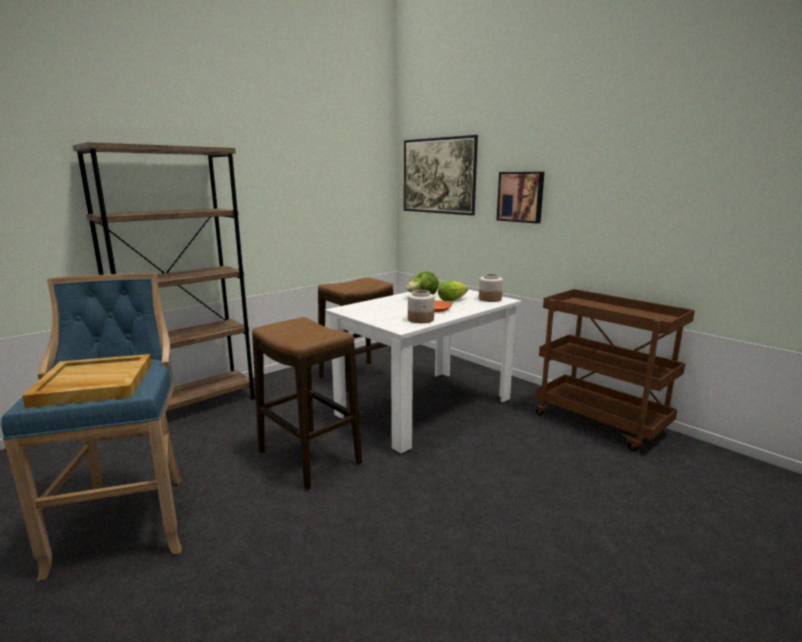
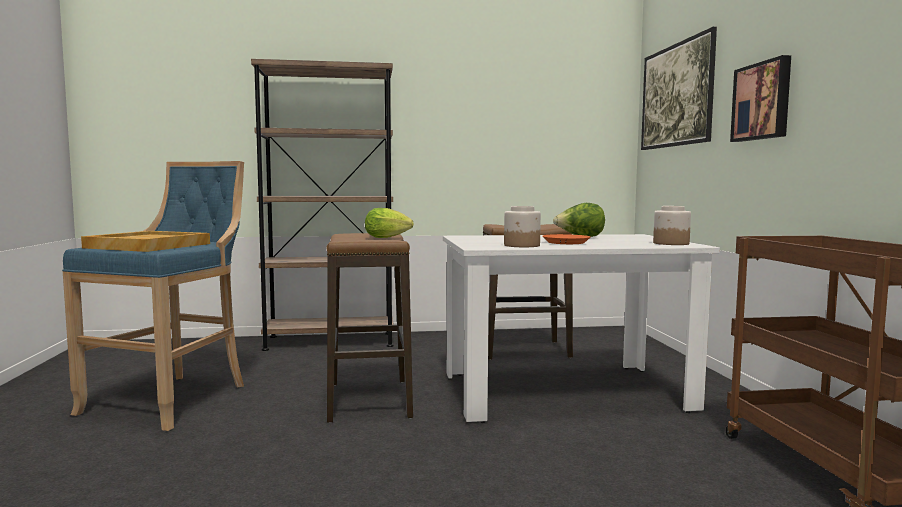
camera: 35 degrees right, 10 degrees down
(453, 300) = (614, 241): lettuce -> lettuce (389, 238)

